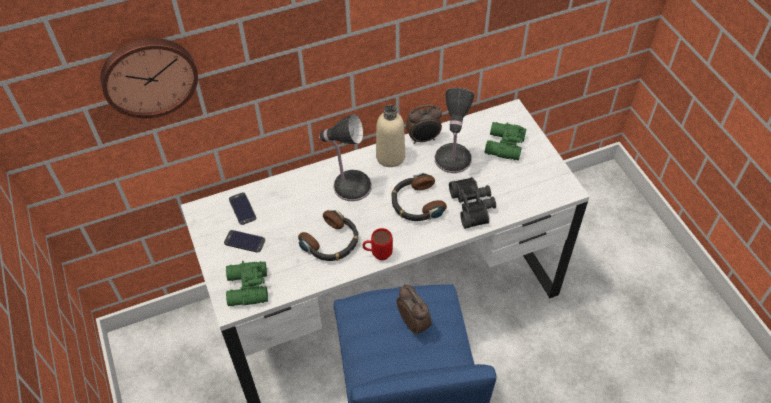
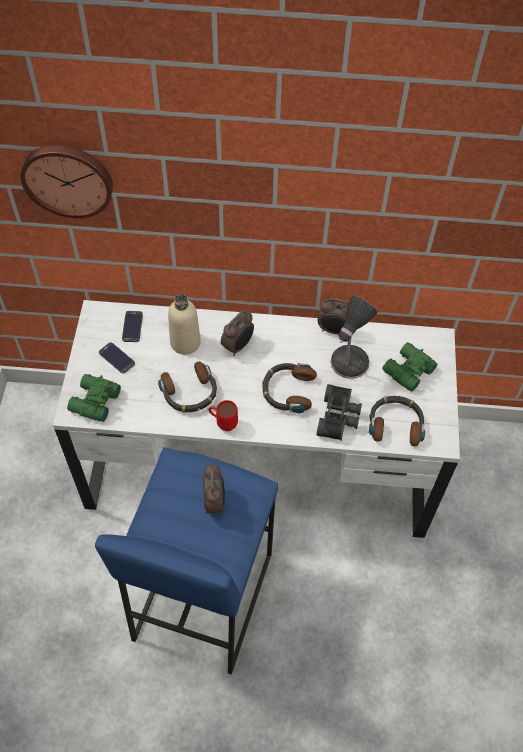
camera: 25 degrees right, 5 degrees up
(349, 185) = (238, 346): table lamp -> alarm clock
(390, 156) = (292, 334): beige bottle -> beige bottle (185, 342)
(522, 191) = (395, 424): none -> headphones

